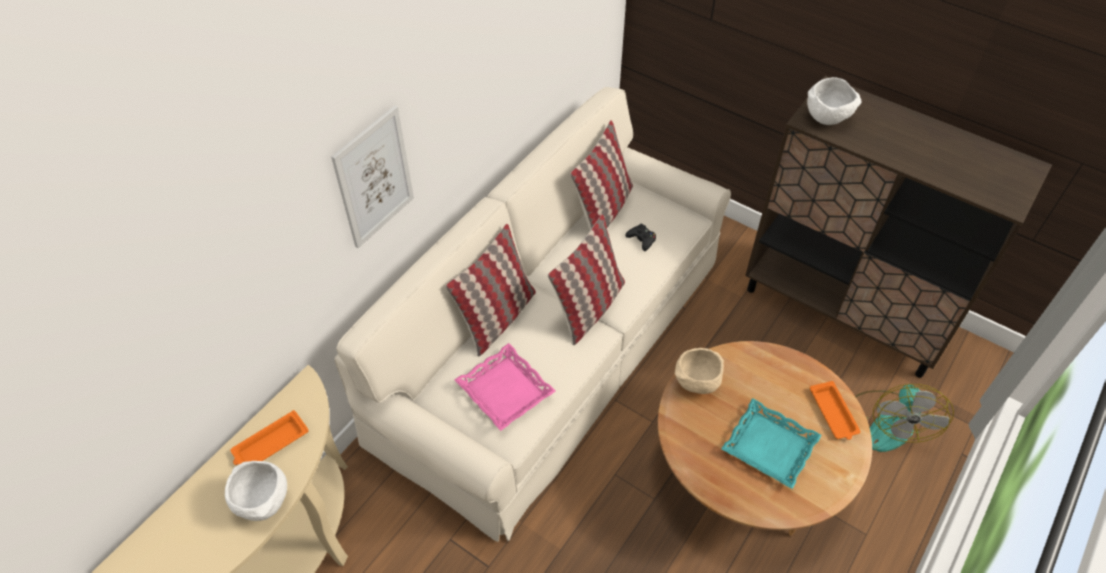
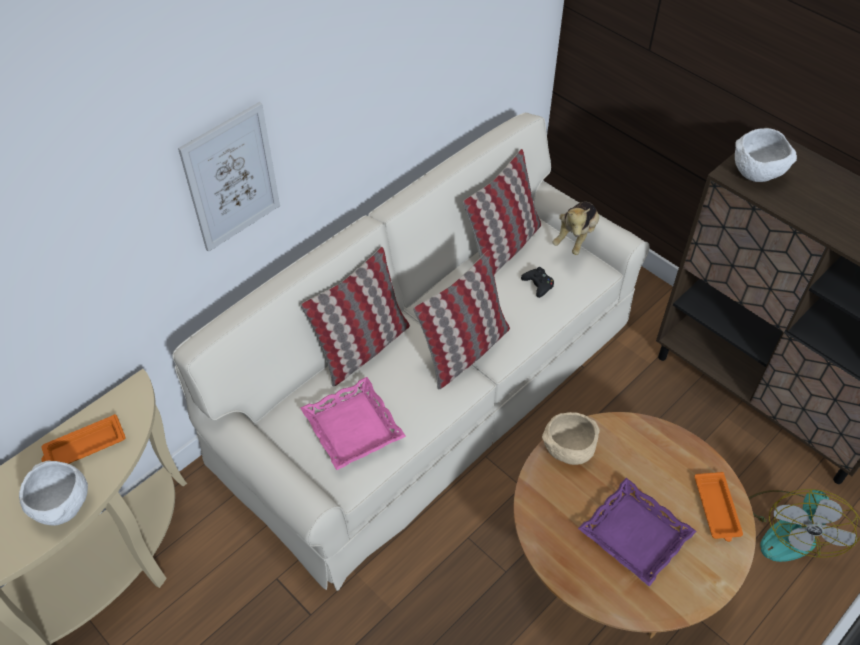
camera: 10 degrees right, 0 degrees up
(667, 193) = (576, 237): none -> plush toy
(769, 447) = (634, 535): turquoise tray -> purple tray

